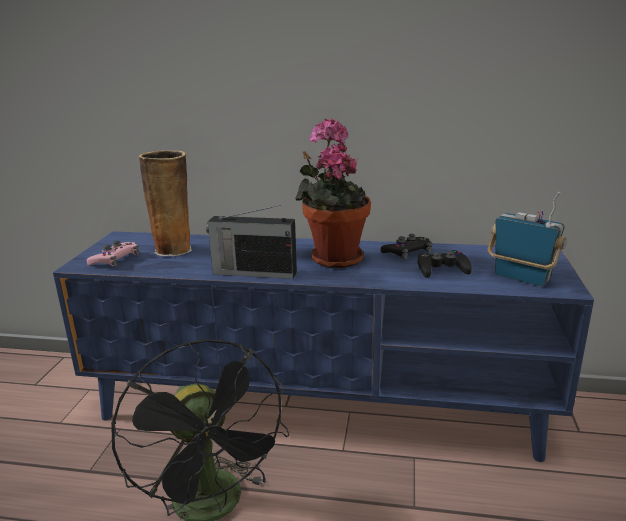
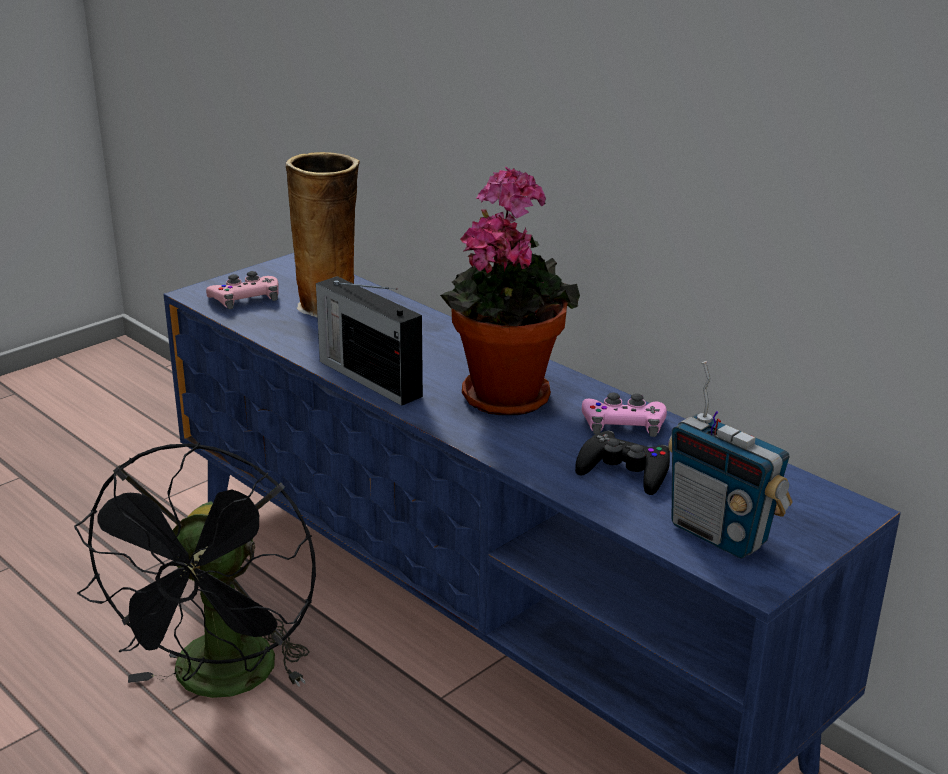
camera: 35 degrees right, 5 degrees up
(407, 252) = (623, 424): black game controller -> pink game controller
(521, 278) = (719, 534): radio -> radio turned 150 degrees clockwise

